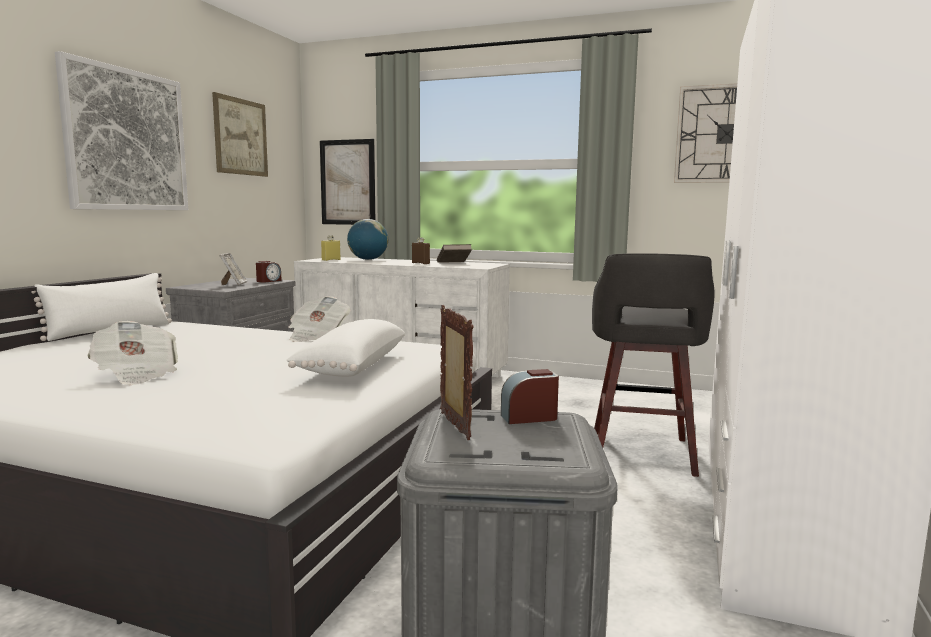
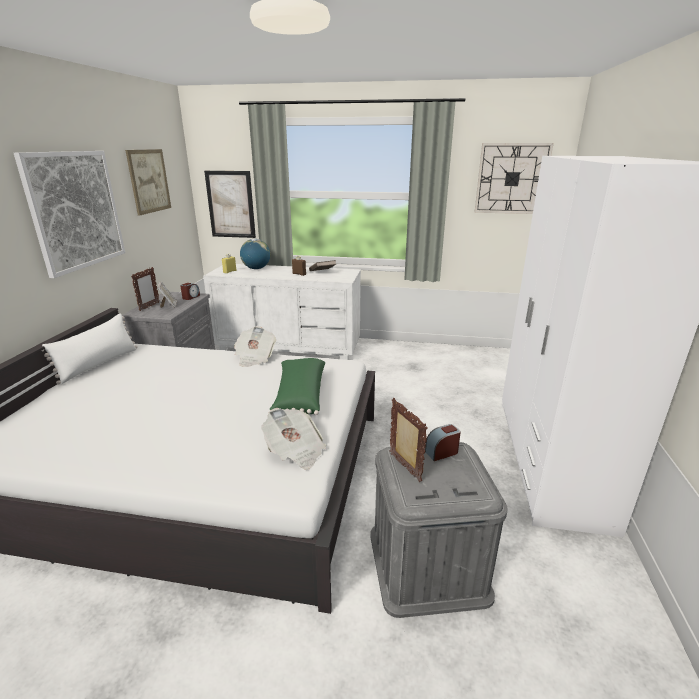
camera: 10 degrees left, 15 degrees up
(136, 374) = (162, 423): newspaper -> newspaper (295, 451)
(208, 284) = (149, 306): none -> picture frame
(351, 366) = (299, 396): white pillow -> green pillow
(641, 454) = (463, 410): grey stool -> none

